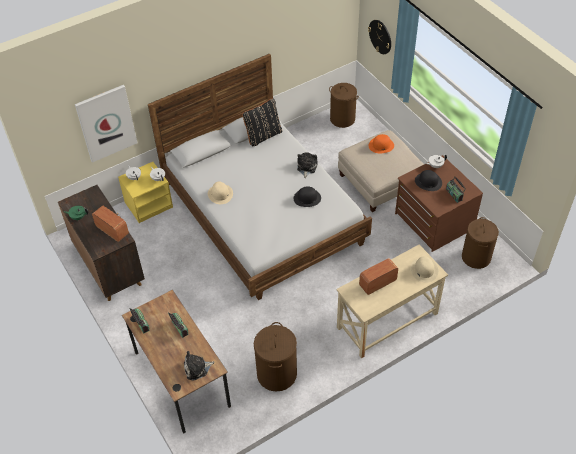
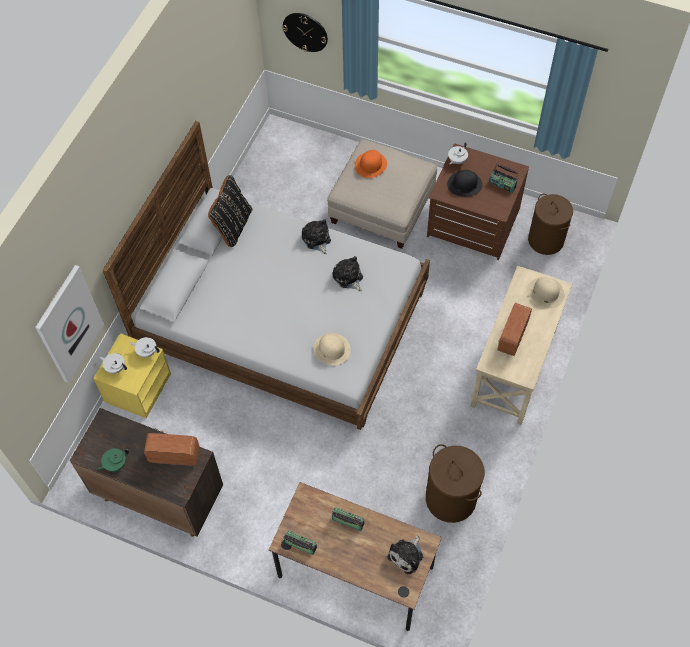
camera: 35 degrees left, 10 degrees up
(220, 194) = (245, 329): beige hat -> beige hat (332, 349)
(307, 198) = (348, 277): black hat -> plush toy
(342, 119) = (279, 150): brown laundry basket -> none

